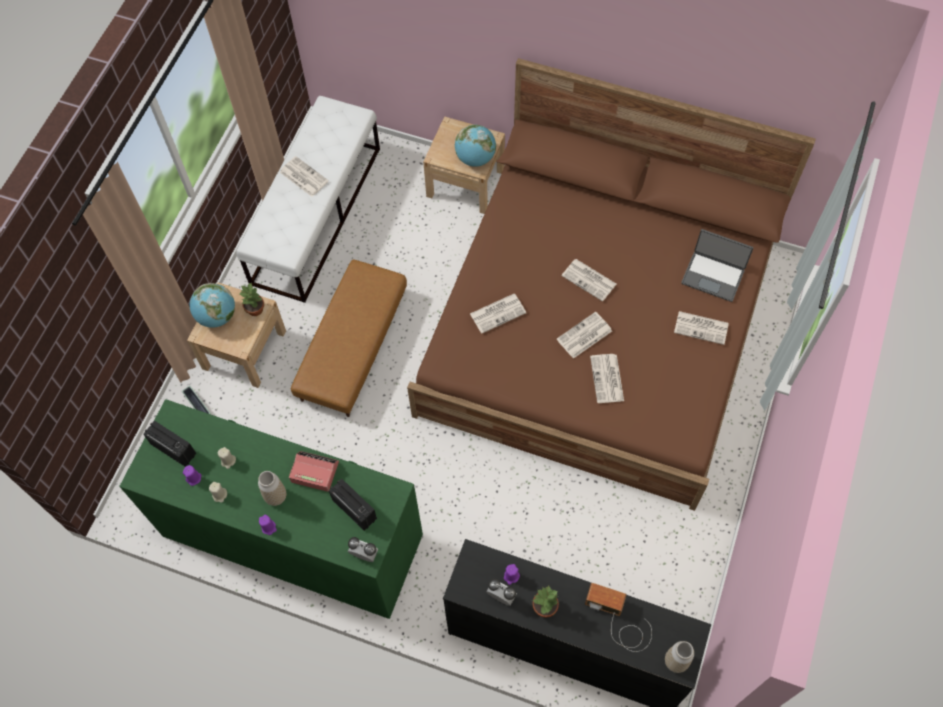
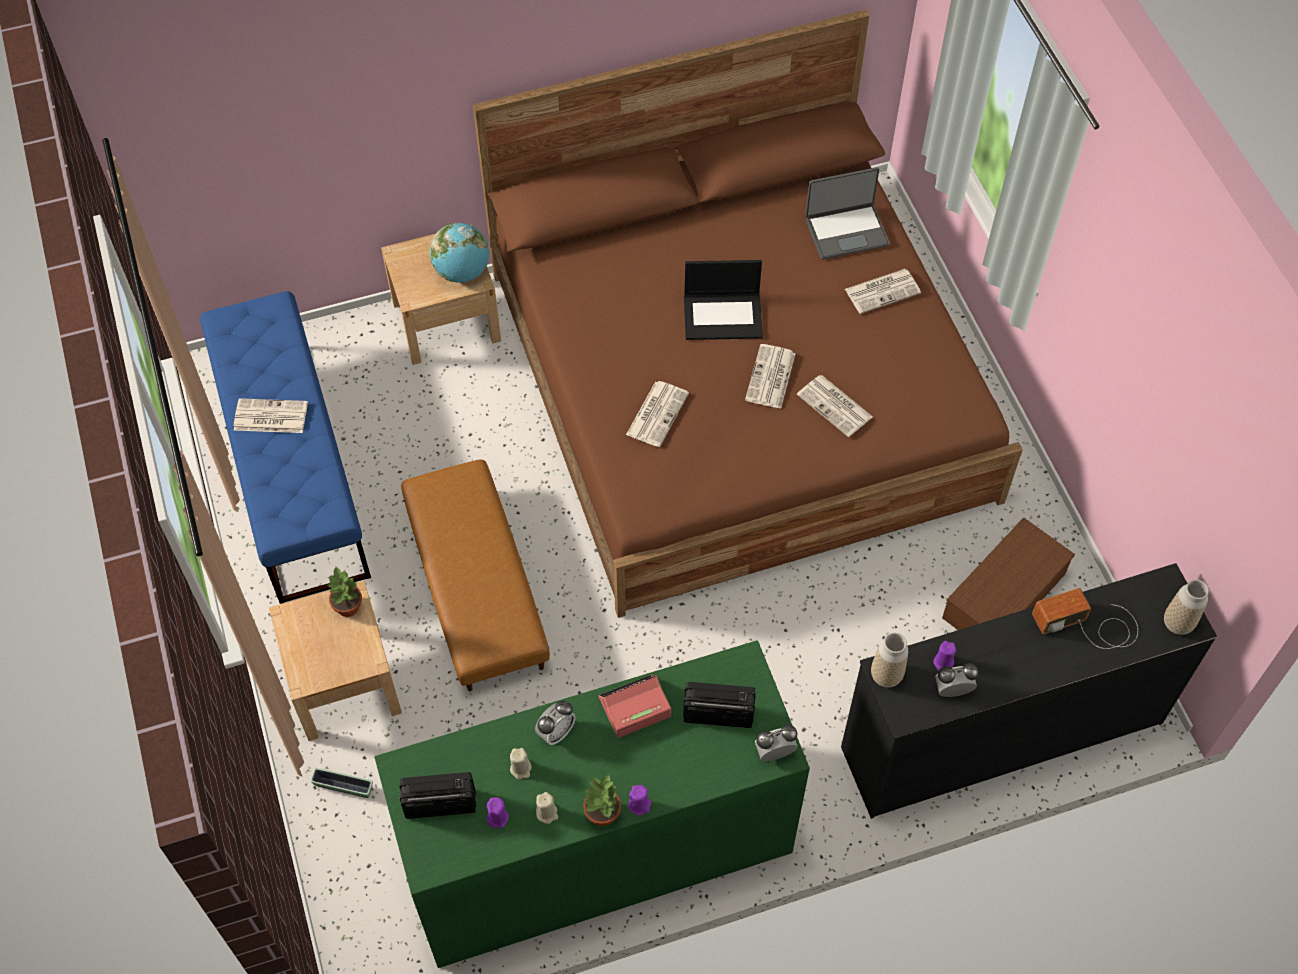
camera: 40 degrees left, 5 degrees down
(217, 316) = (305, 646): globe -> none
(263, 455) = (556, 732): none -> alarm clock
(275, 496) = (615, 766): vase -> vase (886, 675)
(316, 214) = (292, 468): white bench -> blue bench
(545, 608) = (1006, 668): potted plant -> potted plant (603, 814)
(590, 280) = (723, 316): newspaper -> laptop
(644, 564) = (1004, 594): none -> brown storage box

